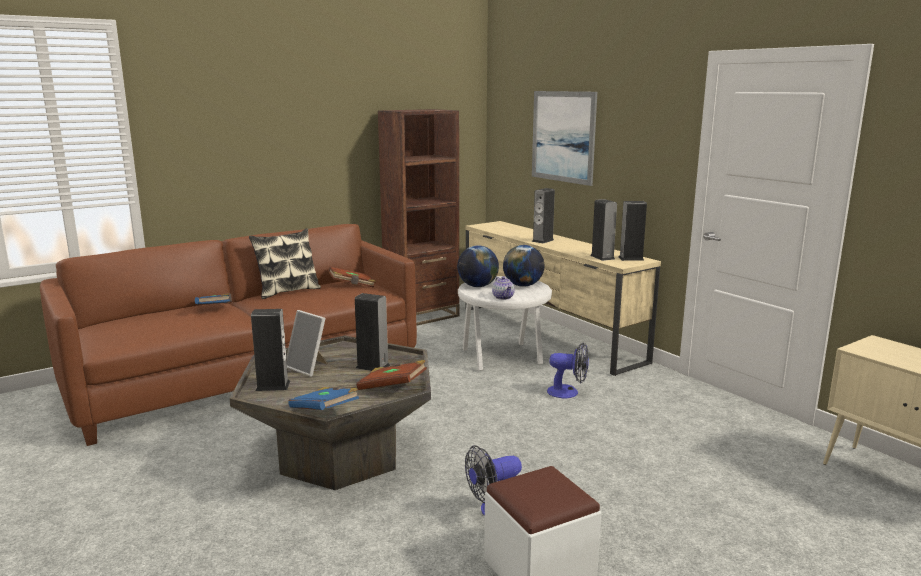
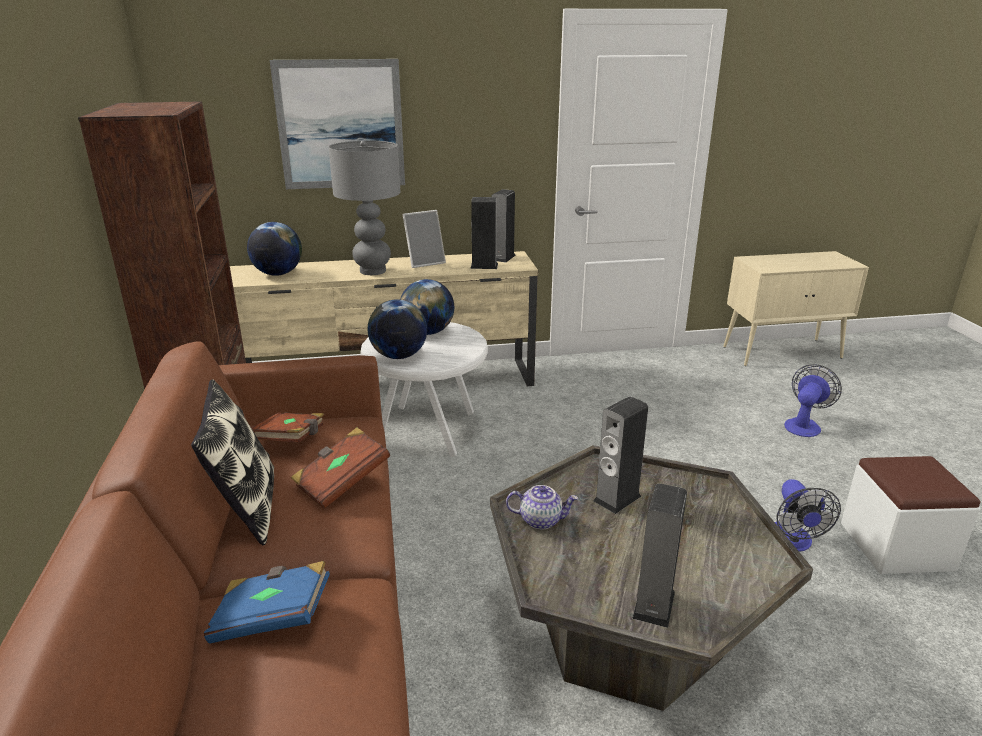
camera: 65 degrees left, 10 degrees up
(309, 368) = (594, 556): picture frame -> picture frame (424, 262)
(325, 411) = (763, 567): blue book -> none
(392, 387) = (697, 497): brown book -> brown book (341, 482)
(503, 229) = (278, 274): none -> globe
(503, 297) = (462, 353): teapot -> teapot (541, 520)
(543, 240) = (373, 271): speaker -> grey table lamp
(568, 392) = (554, 421): fan -> fan (804, 425)

